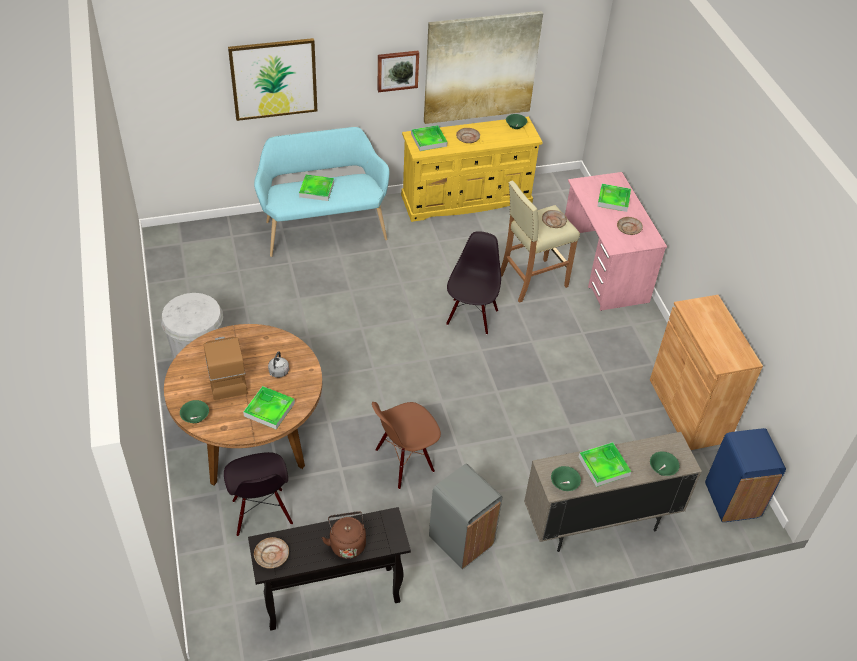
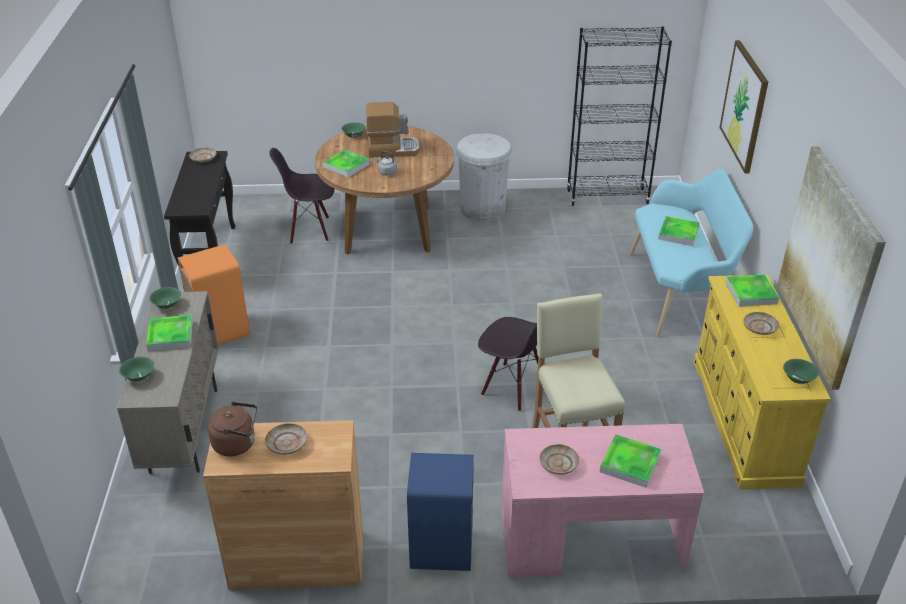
camera: 105 degrees right, 10 degrees down
(168, 274) = (607, 197): none -> black bookcase
(347, 543) = (191, 189): brown kettle -> brown kettle (237, 444)
(397, 70) = (790, 188): picture -> none
(404, 462) = (325, 310): brown chair -> none
(461, 542) = (220, 331): grey trash can -> orange trash can
(553, 222) = (582, 388): beige plate -> beige plate (287, 443)
(732, 500) = (146, 561): blue trash can -> blue trash can (442, 550)

